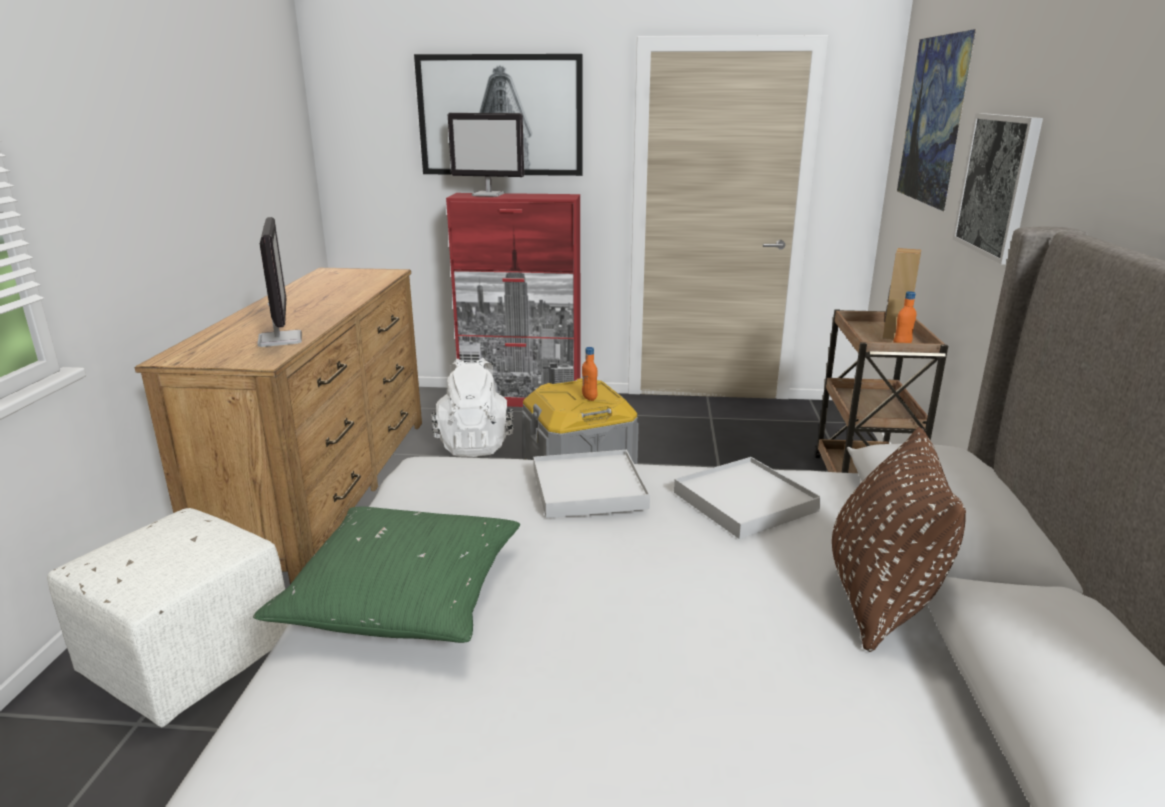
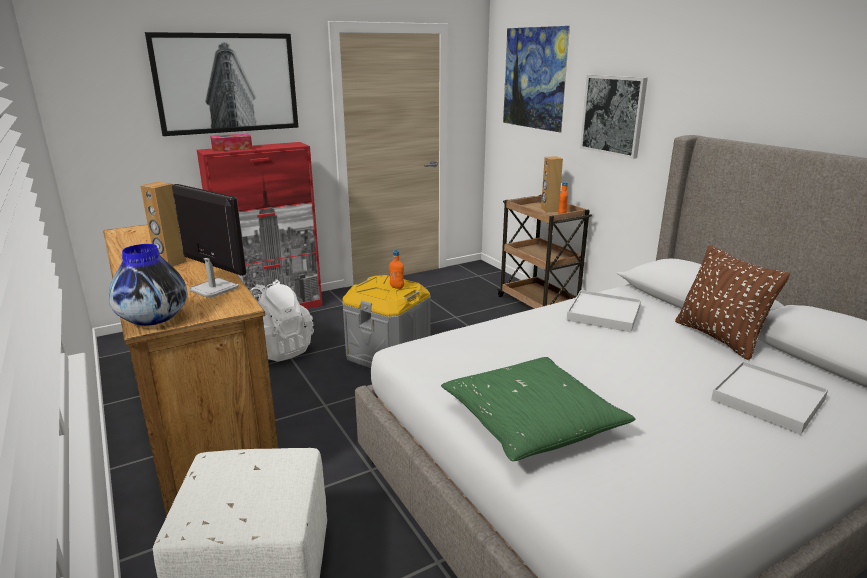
camera: 35 degrees left, 0 degrees up
(184, 355) = (153, 319): none -> vase
(301, 307) = (170, 262): none -> brown speaker
(489, 195) = (232, 148): monitor -> tissue box
(588, 488) = (526, 331): white tray -> white tray (767, 400)

